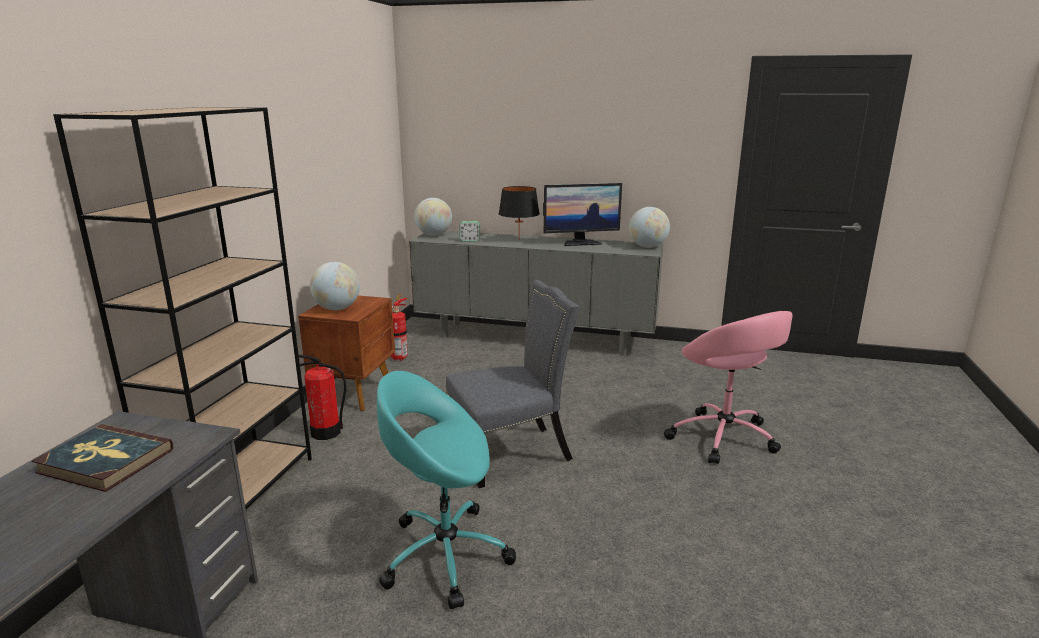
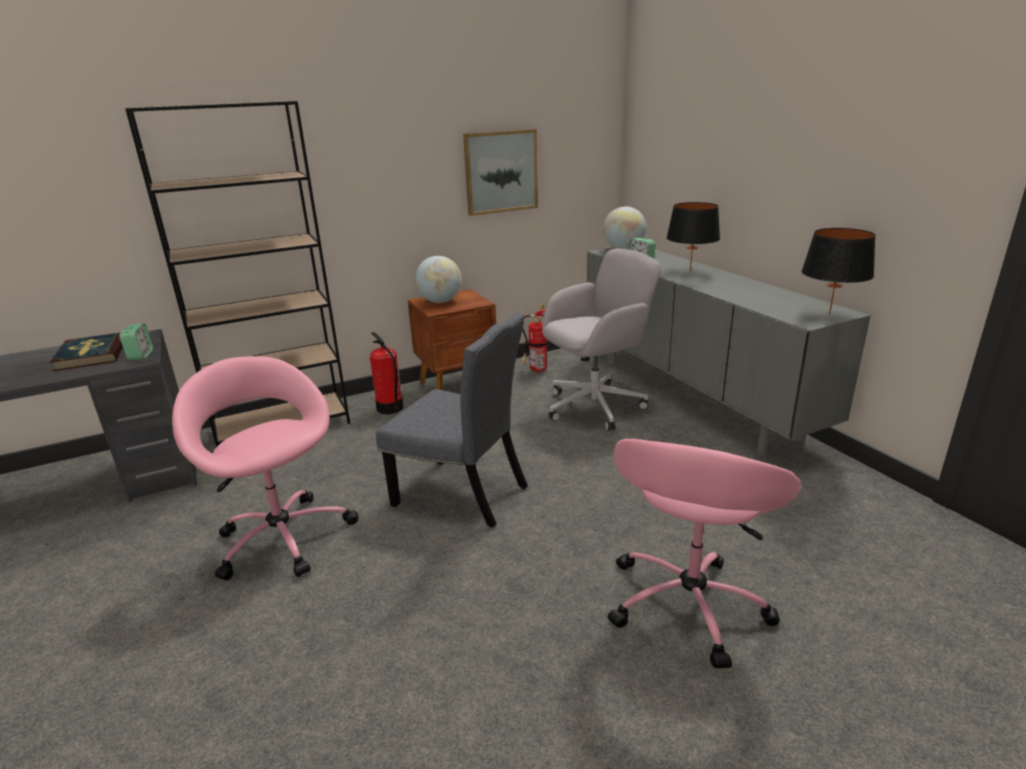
camera: 50 degrees right, 5 degrees up
(188, 434) = (141, 355): none -> alarm clock
(341, 175) = (501, 172): none -> picture
(443, 555) = (283, 538): turquoise office chair -> pink office chair
(489, 366) = (595, 406): none -> grey office chair
(580, 243) = (752, 289): monitor -> none
(647, 247) = (829, 314): globe -> black table lamp

